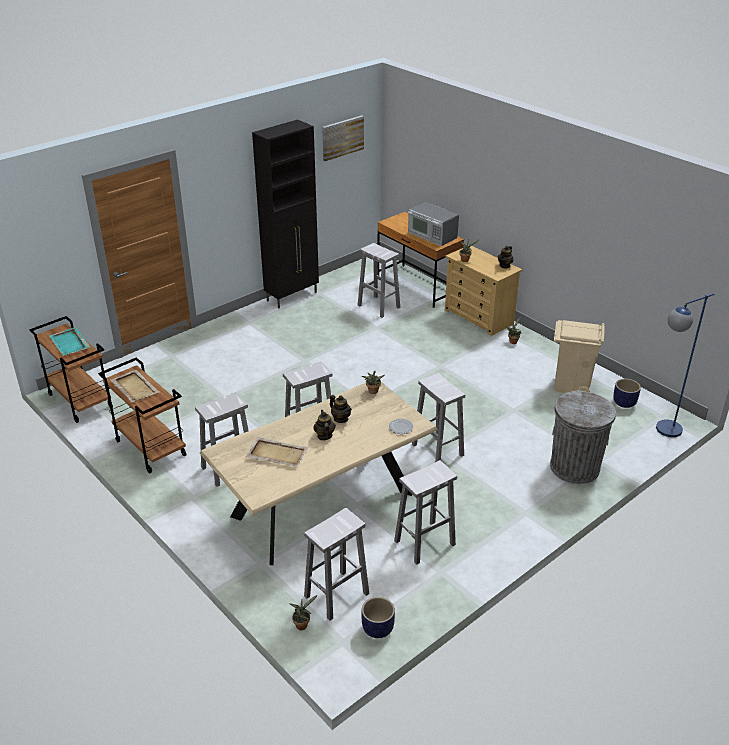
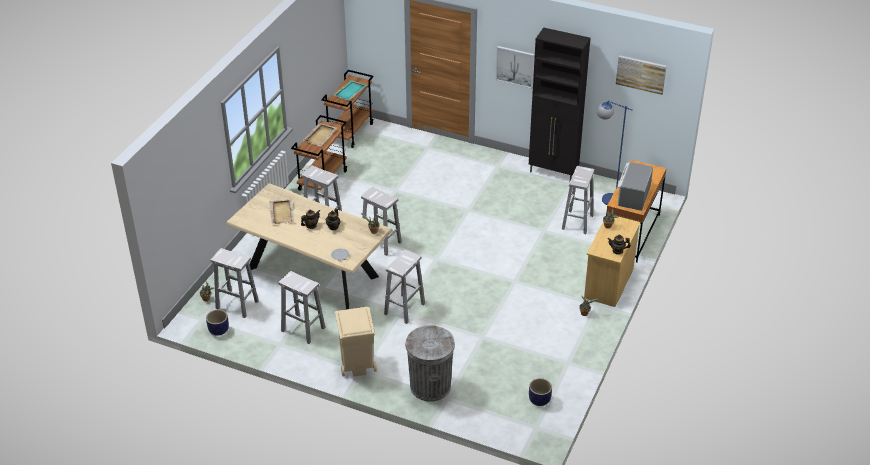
camera: 65 degrees right, 5 degrees up
(227, 200) = (515, 66): none -> picture
(571, 385) = (543, 362): beige trash can -> beige trash can (357, 364)
(662, 432) = (512, 430): blue floor lamp -> blue floor lamp (605, 197)

